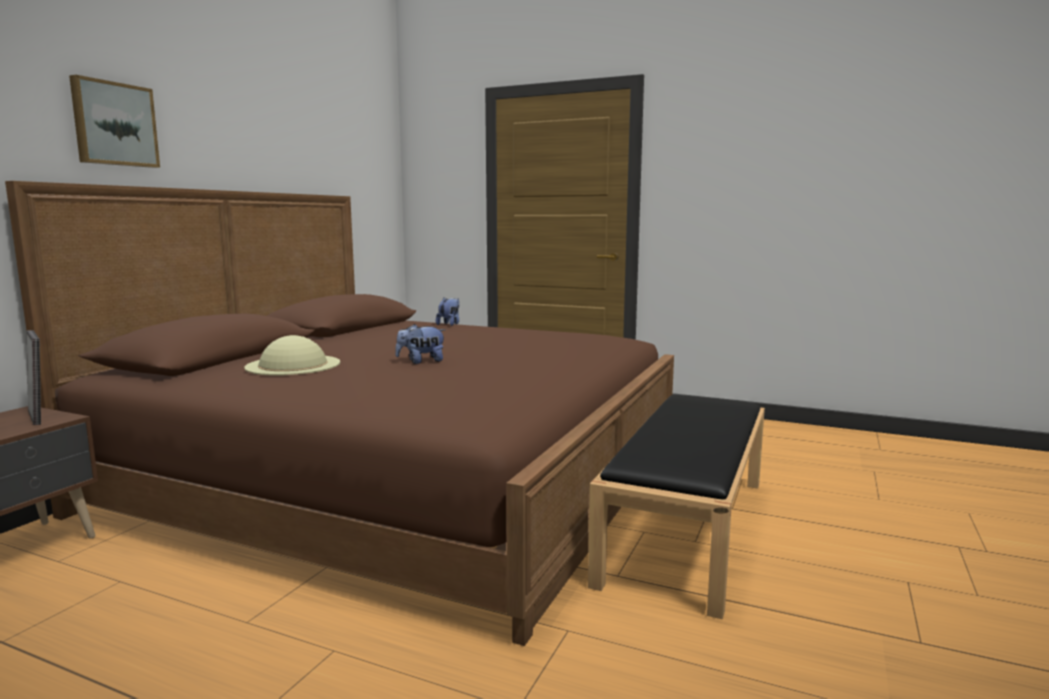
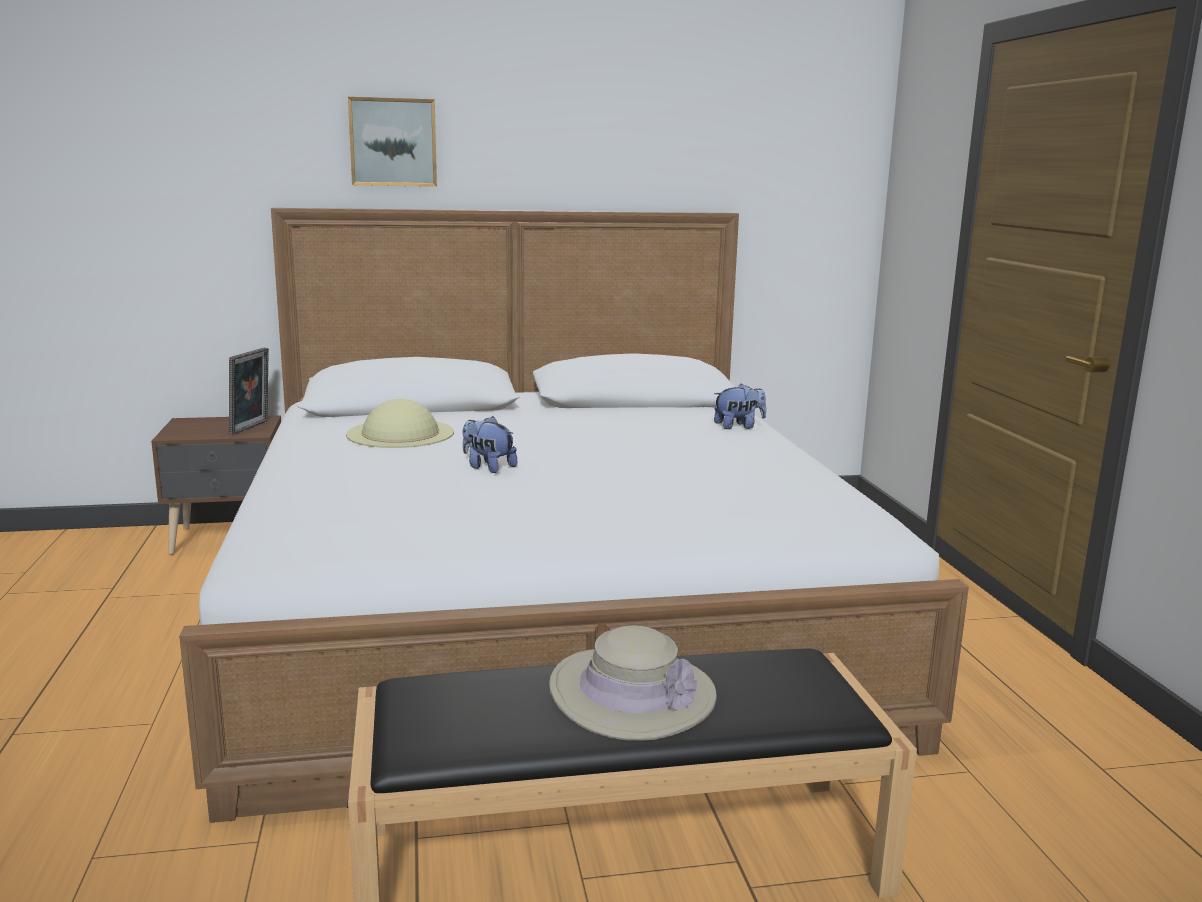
camera: 55 degrees right, 5 degrees up
(403, 476) = (544, 610): brown bed -> white bed
(691, 425) = (632, 694): none -> beige hat

